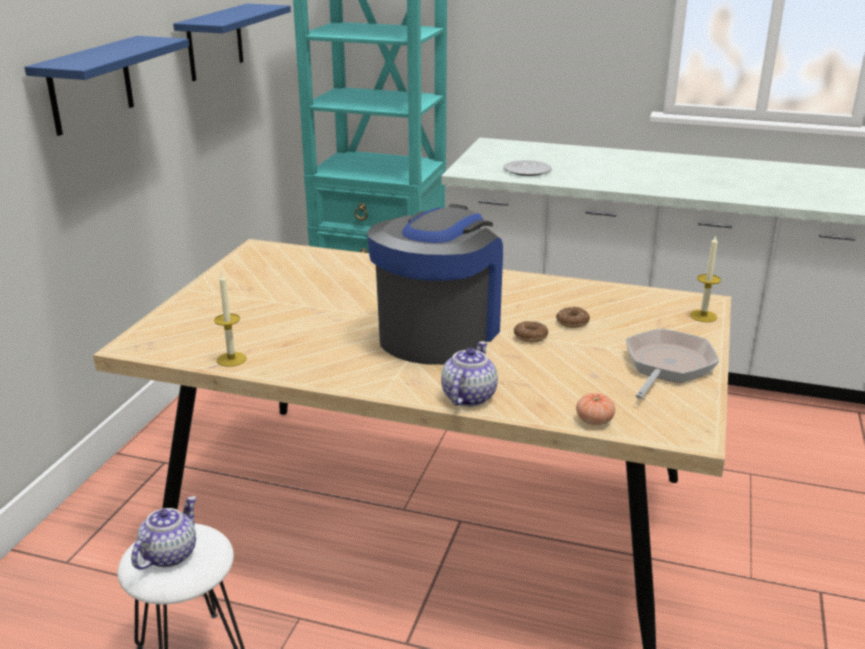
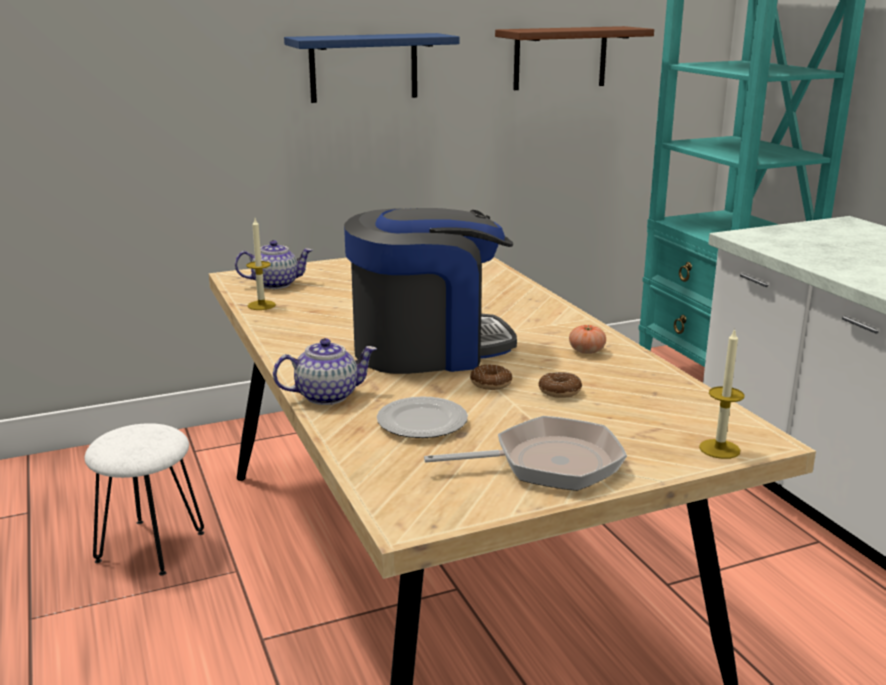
camera: 50 degrees right, 5 degrees down
(169, 554) = (131, 439): teapot -> teapot (276, 284)
(215, 42) = (560, 58): blue shelf -> brown shelf
(527, 171) = (816, 252): plate -> plate (421, 423)
(594, 420) = (365, 461): tomato -> tomato (586, 351)

